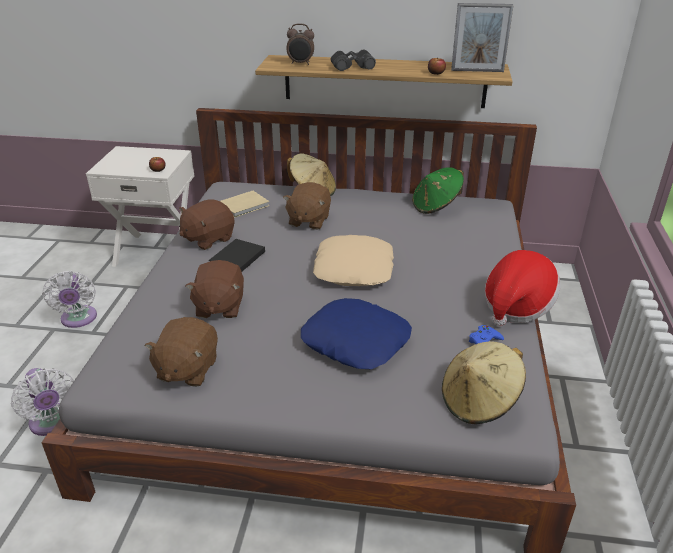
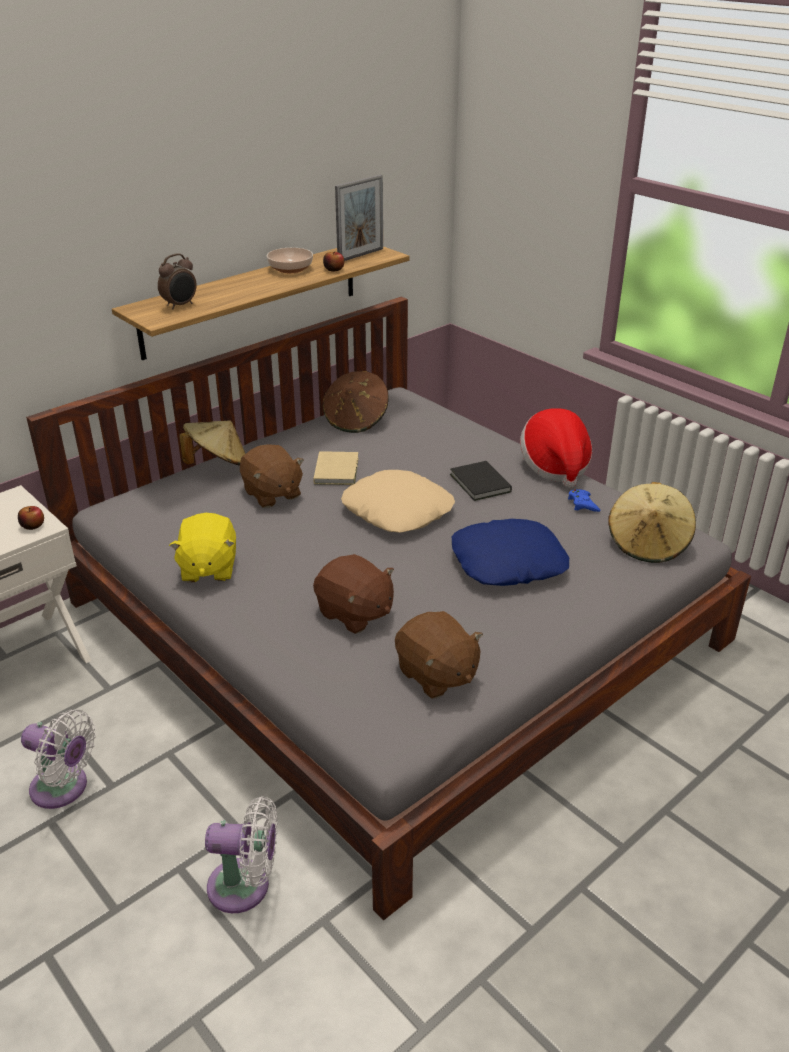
camera: 50 degrees left, 0 degrees up
(208, 239) = (208, 568): brown plush toy -> yellow plush toy
(236, 258) = (279, 567): black book -> black book (480, 484)
(245, 205) = (176, 516): beige book -> beige book (337, 470)
(352, 66) = (241, 289): black binoculars -> none
(411, 65) = (291, 268): none -> bowl
(436, 206) = (356, 420): green hat -> brown hat

